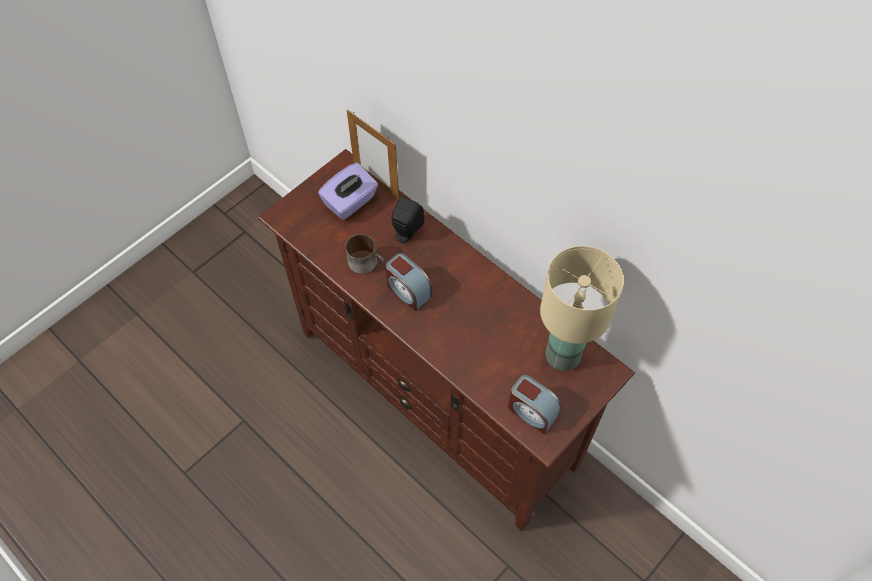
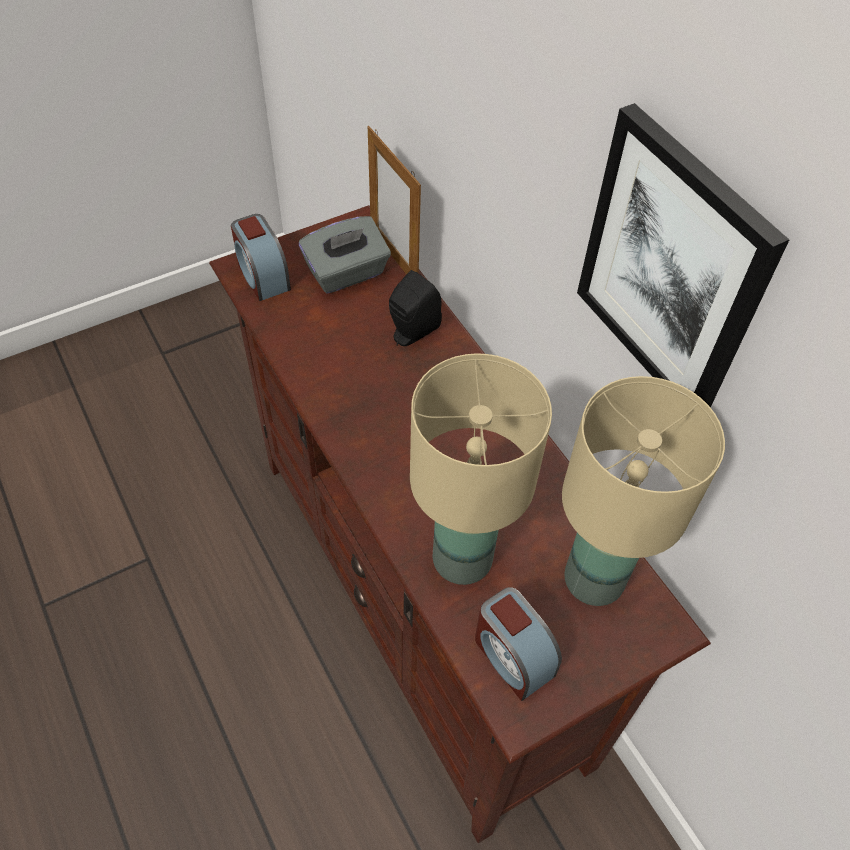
camera: 15 degrees right, 5 degrees down
(350, 202) = (347, 273): purple tissue box -> grey tissue box
(367, 262) = (337, 358): mug -> none
(408, 290) = (382, 414): alarm clock -> alarm clock (262, 276)
(485, 364) = (461, 557): none -> beige table lamp
(573, 186) = (672, 267): none -> picture

